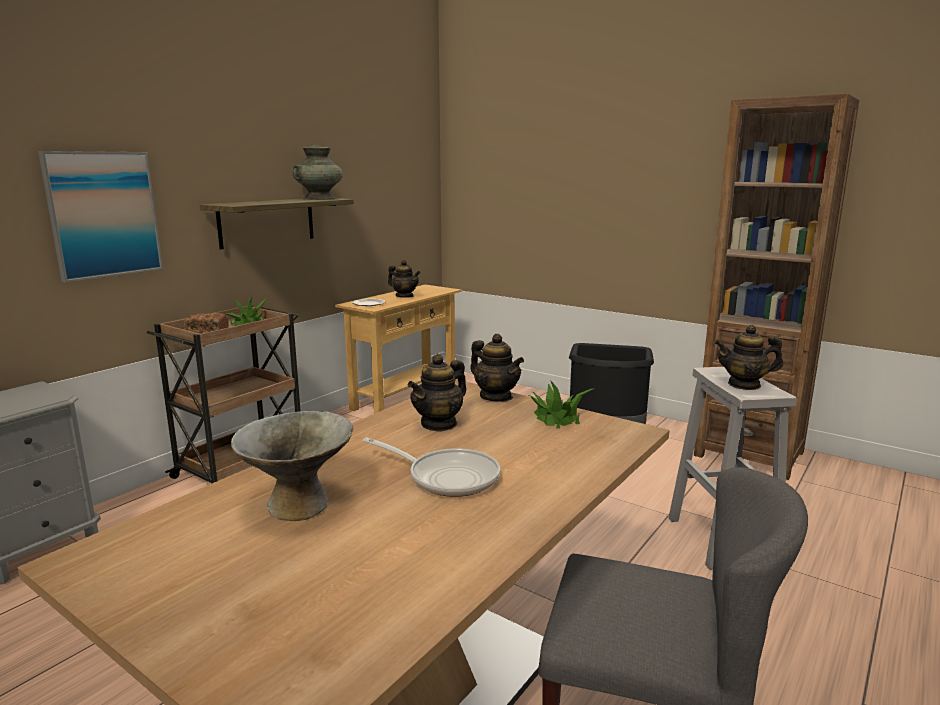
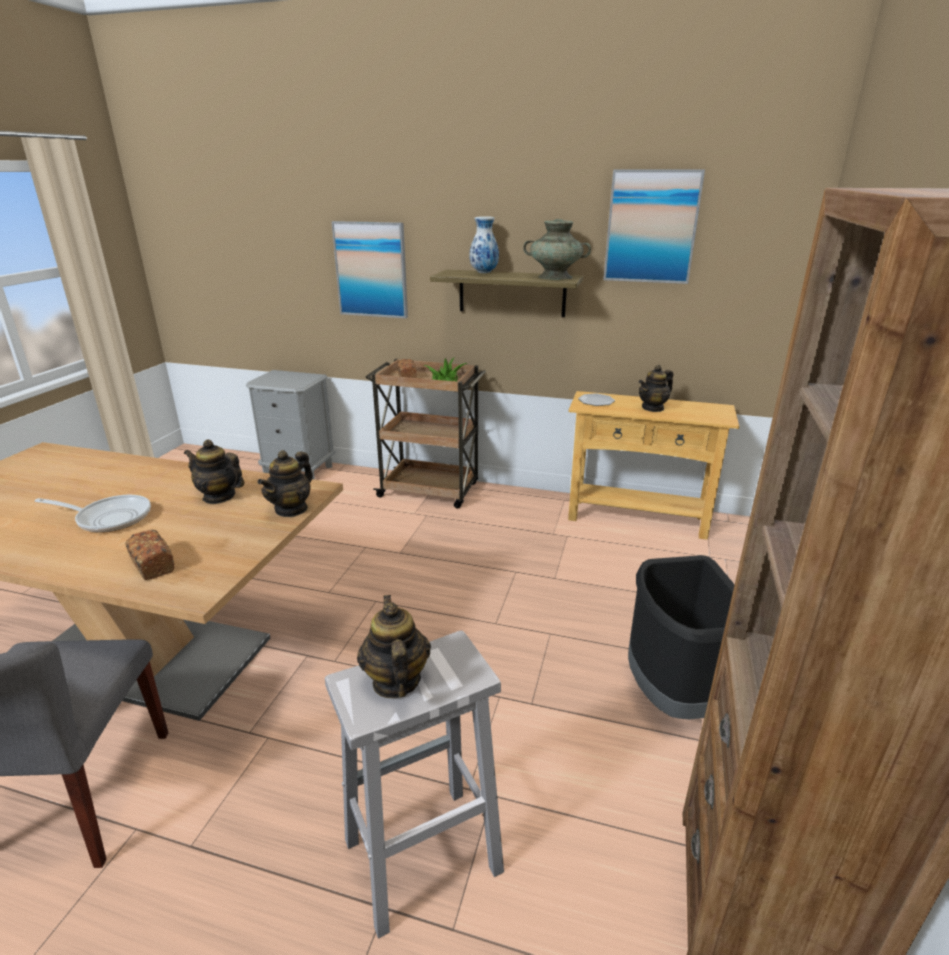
camera: 70 degrees right, 10 degrees up
(253, 202) = (484, 273): none -> vase
(299, 505) = (82, 481): grey bowl -> none
(359, 153) = (651, 227): none -> picture
(404, 296) = (653, 408): teapot -> teapot turned 45 degrees clockwise
(447, 477) = (109, 518): frying pan -> frying pan turned 90 degrees counterclockwise
(557, 418) = (234, 546): potted plant -> none
(576, 450) = (152, 564): none -> bread

